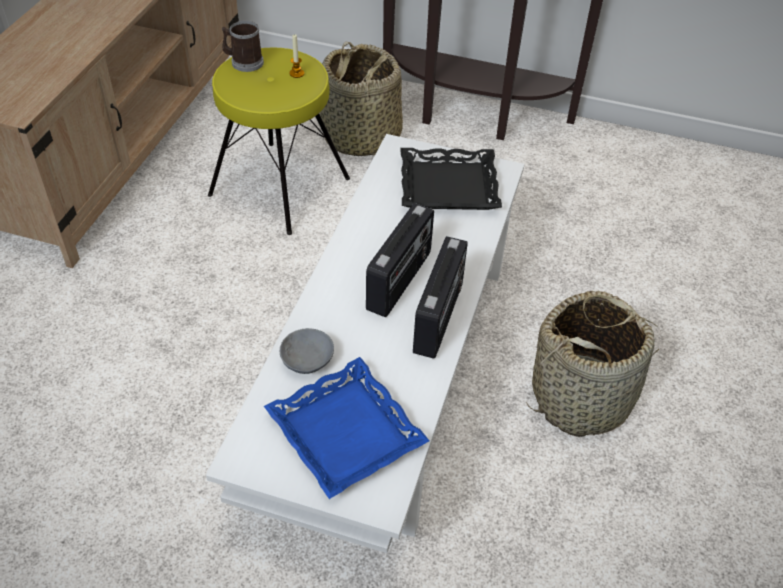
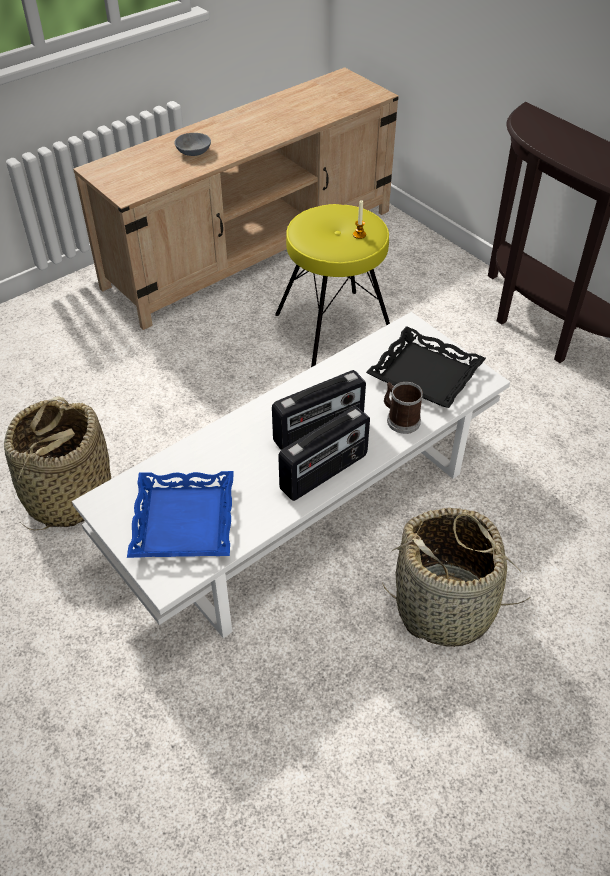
camera: 35 degrees right, 0 degrees up
(243, 62) = (326, 212): mug -> mug (400, 419)
(308, 361) = (201, 458): grey bowl -> grey bowl (193, 152)
(361, 137) = (432, 314): basket -> basket (68, 496)

